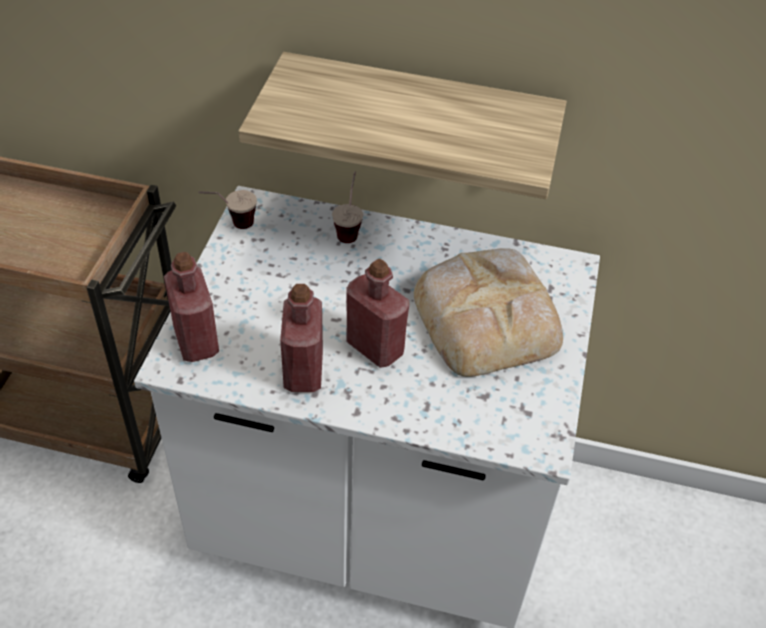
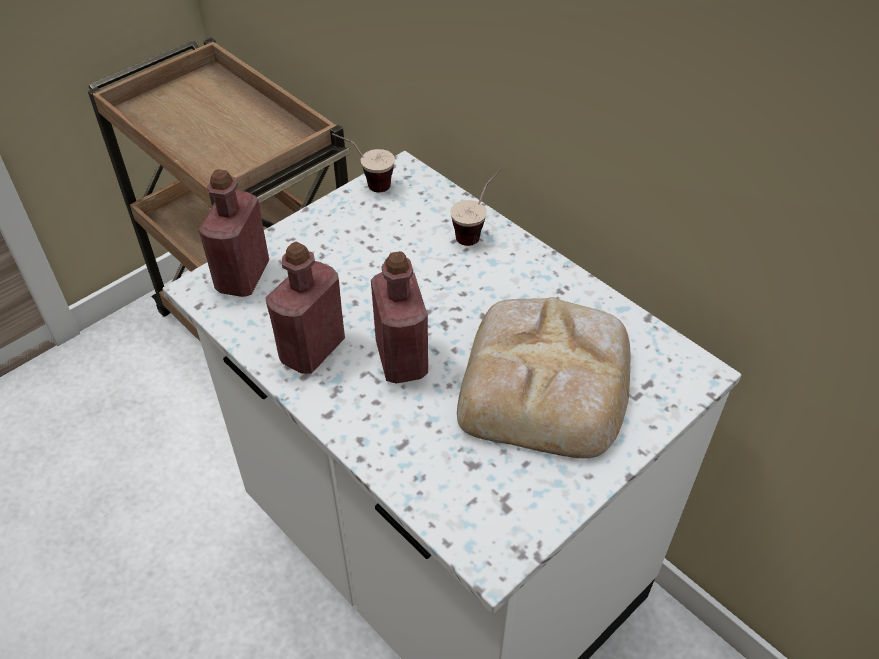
camera: 35 degrees right, 0 degrees up
(418, 121) = (573, 130): shelf -> none

